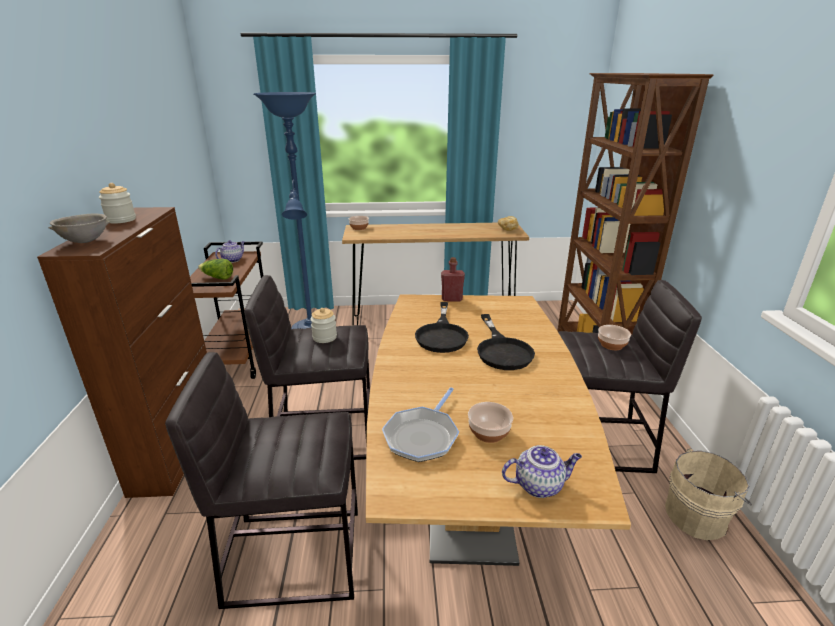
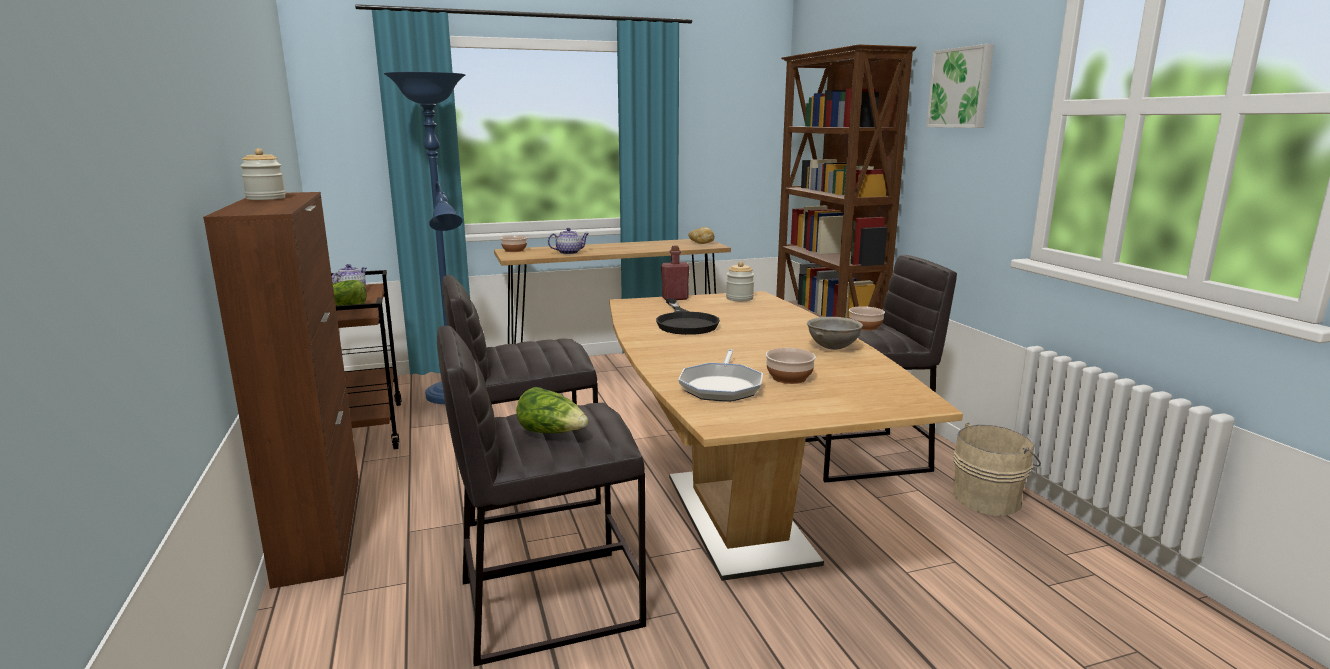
camera: 15 degrees left, 10 degrees down
(85, 241) = (249, 208): grey bowl -> grey bowl (832, 348)
(280, 454) = (552, 432): none -> lettuce
(324, 337) = (532, 347): jar -> jar (739, 298)
(502, 350) = (760, 327): black frying pan -> none
(539, 485) = (863, 402): teapot -> teapot (569, 253)
(749, 125) = (961, 88): none -> picture

